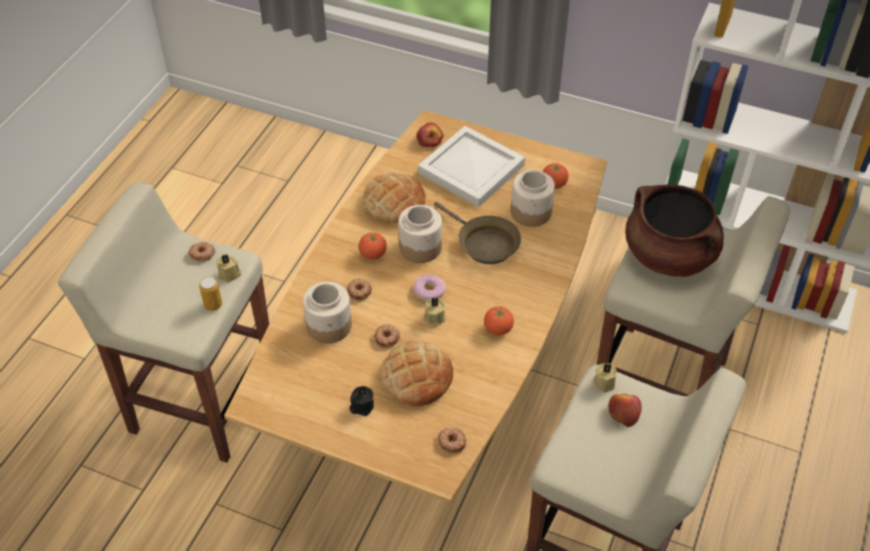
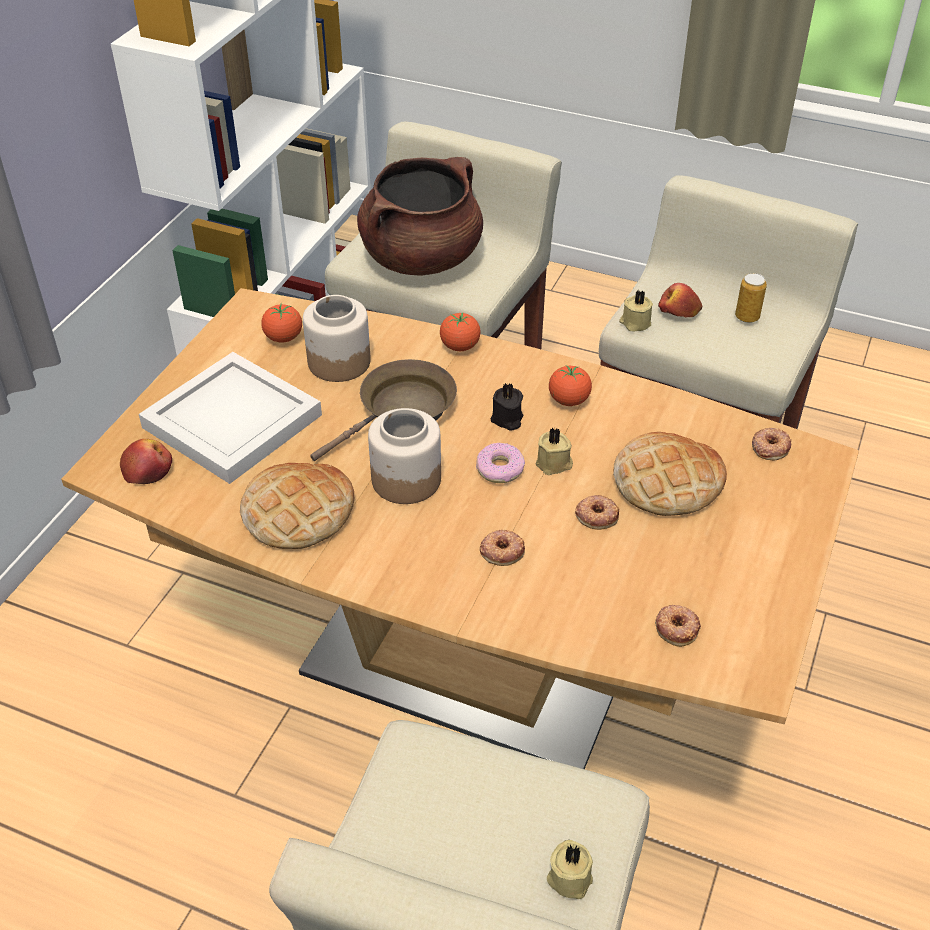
camera: 90 degrees left, 5 degrees down
(202, 254) = (391, 811): donut -> donut (677, 628)
(213, 305) = (527, 775): can -> can (747, 317)
(230, 274) = (449, 755): beige candle -> beige candle (569, 877)
(329, 326) = (580, 586): jar -> none
(361, 406) = (732, 540): black candle -> black candle (507, 420)
(373, 254) = (419, 536): tomato -> tomato (460, 346)

